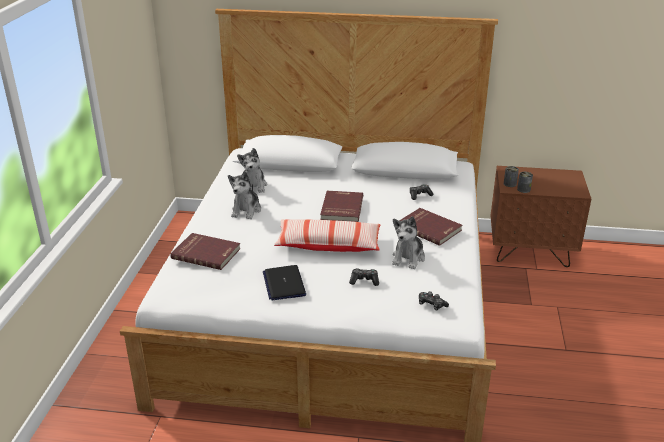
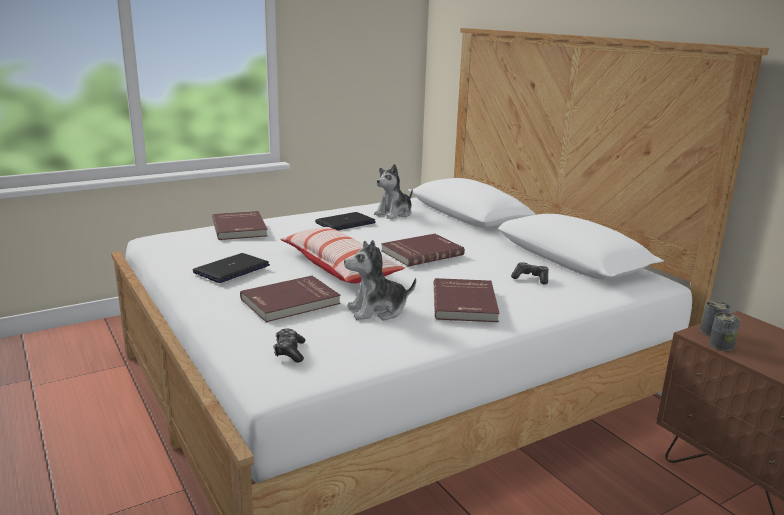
camera: 50 degrees right, 10 degrees down
(246, 210) = (345, 223): plush toy -> laptop
(364, 281) = (291, 302): game controller -> red book

